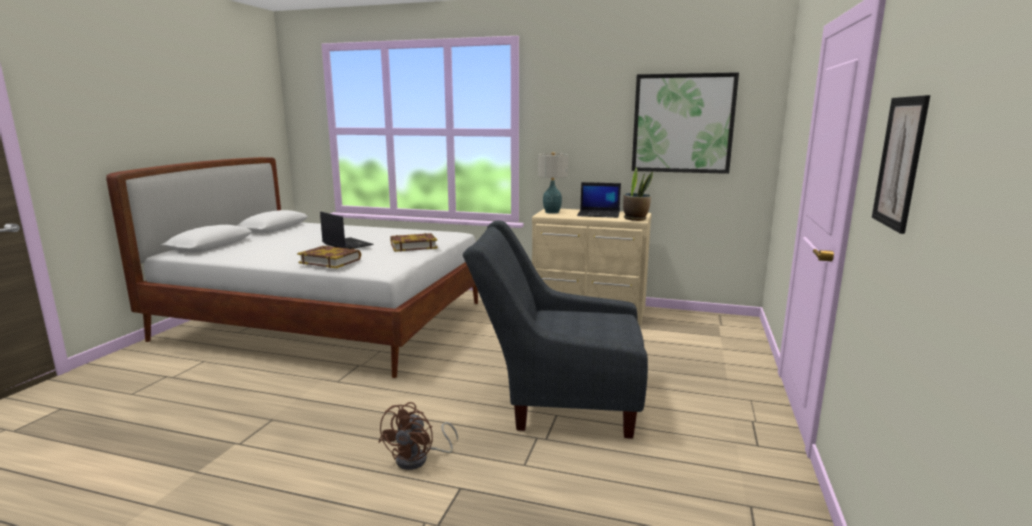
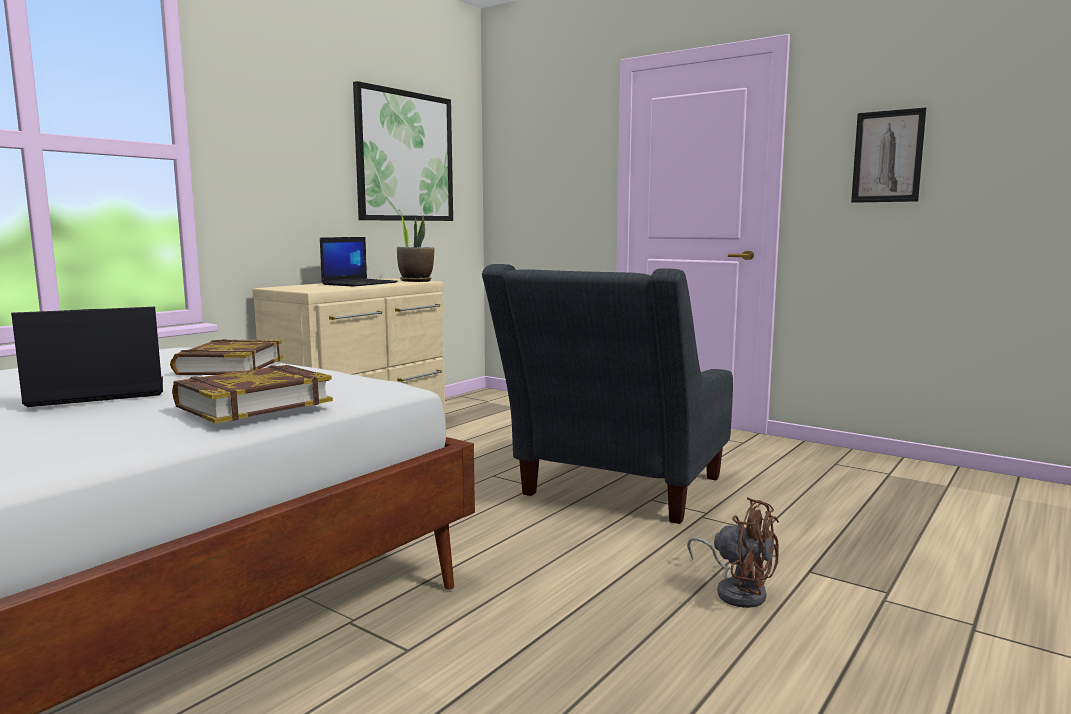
camera: 70 degrees left, 5 degrees down
(551, 212) = (299, 288): table lamp -> none

